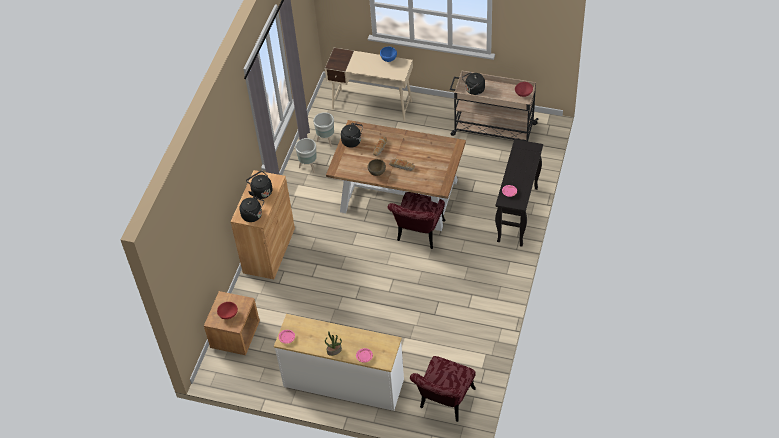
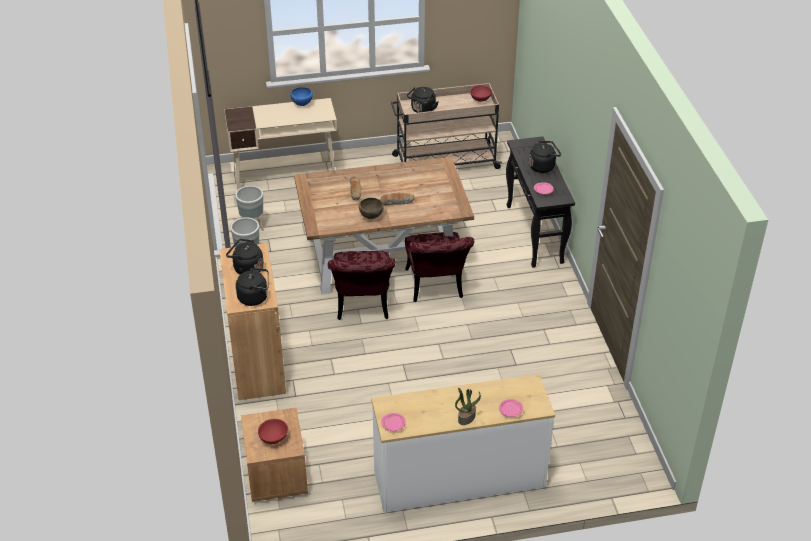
camera: 30 degrees left, 10 degrees down
(353, 141) = (317, 194): black kettle -> black kettle (543, 166)
(444, 403) = (599, 455): red chair -> red chair (363, 307)

